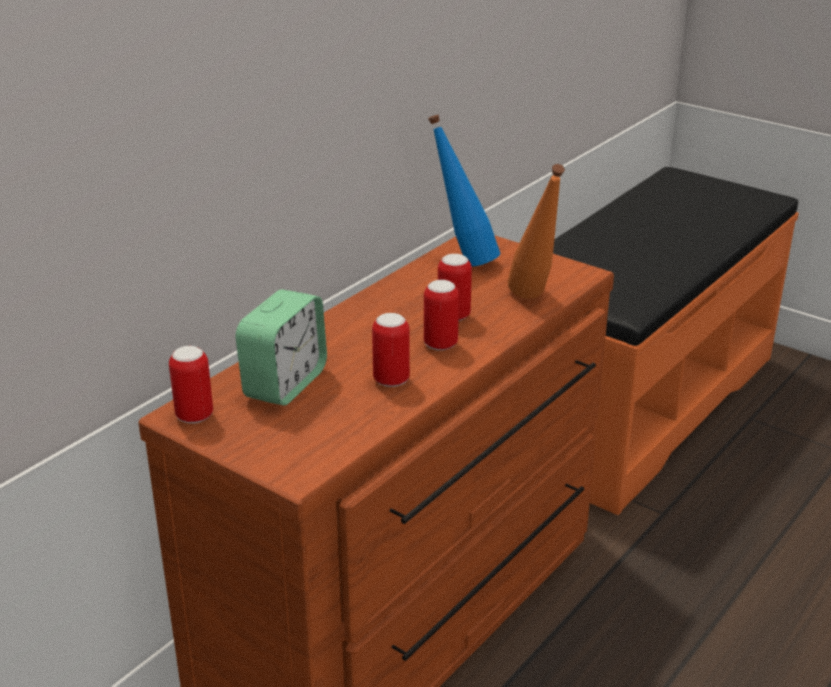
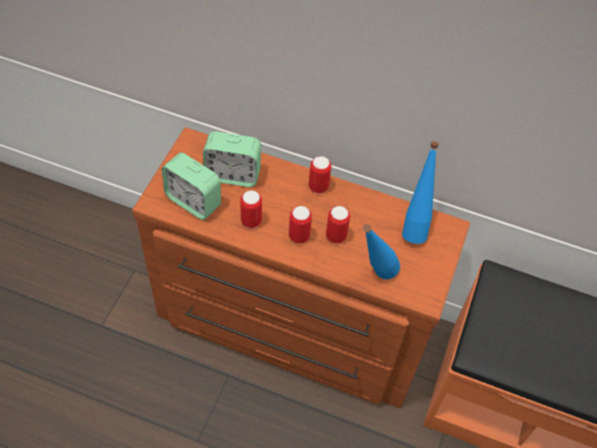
camera: 70 degrees right, 25 degrees up
(194, 416) = (192, 147): can -> can (318, 187)
(319, 429) = (193, 201): none -> alarm clock
(534, 300) = (374, 276): orange bottle -> blue bottle

